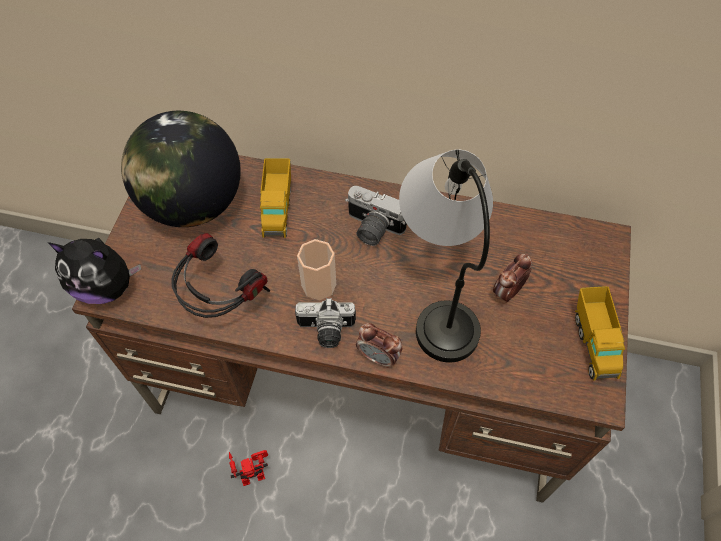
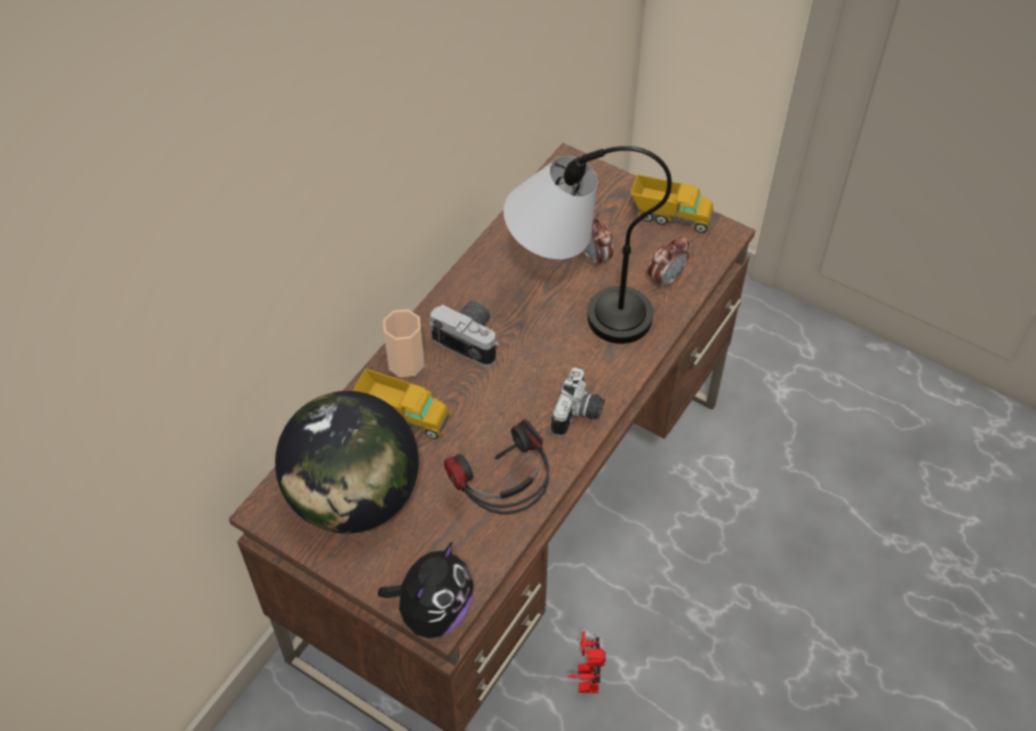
camera: 70 degrees left, 5 degrees down
(319, 285) = (521, 405): cup -> cup (406, 362)
(372, 228) = (471, 339): camera -> camera turned 105 degrees counterclockwise
(378, 357) = (624, 379): alarm clock -> alarm clock (666, 279)

